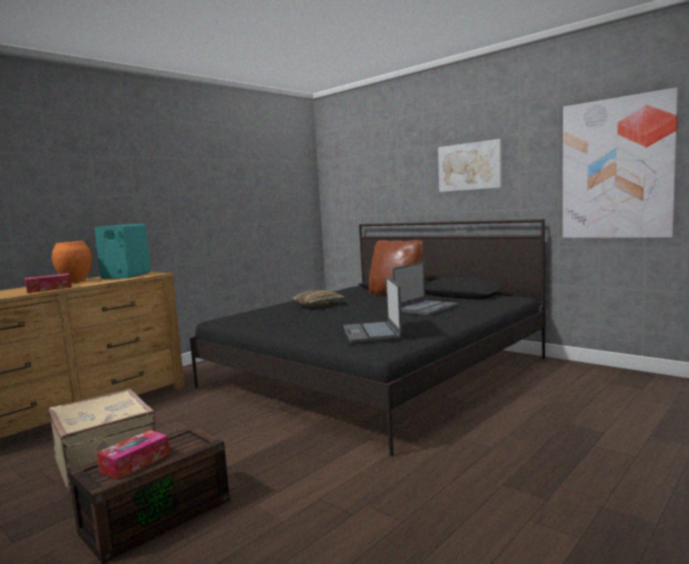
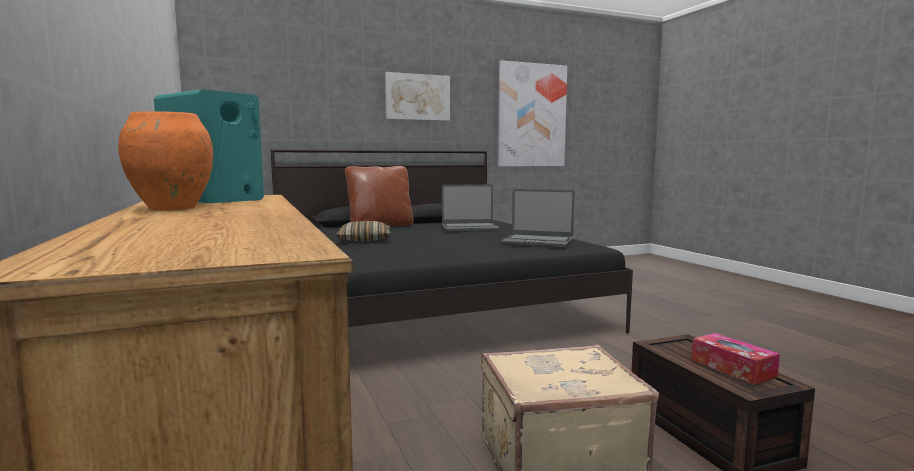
camera: 65 degrees left, 0 degrees up
(49, 289) = (255, 213): tissue box -> none
(425, 309) = (470, 228): laptop -> laptop turned 105 degrees clockwise

